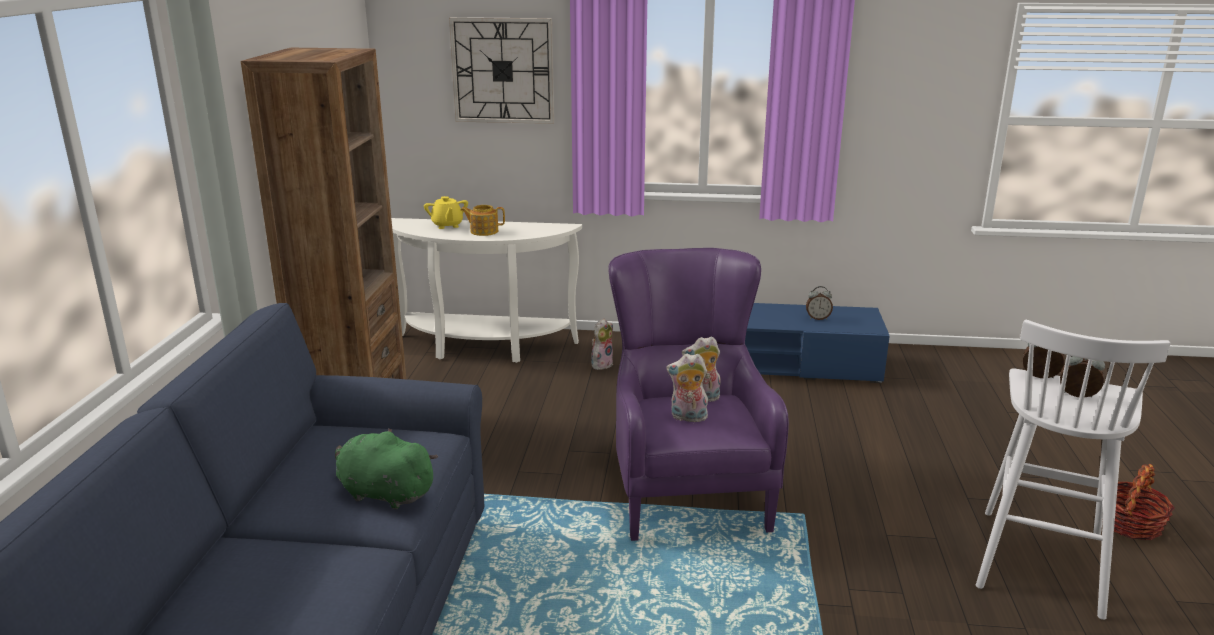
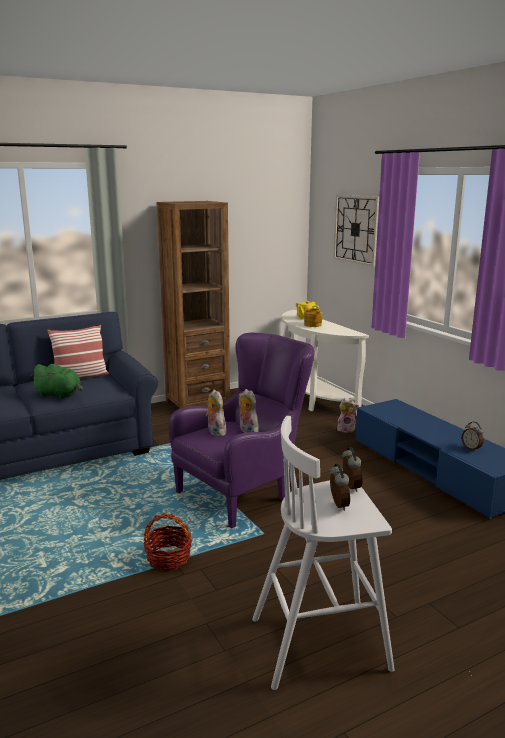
camera: 55 degrees right, 5 degrees down
(315, 452) = (80, 377): none -> pillow
(383, 493) = (59, 395): green plush toy -> green plush toy turned 120 degrees clockwise
(1130, 524) = (442, 689): basket -> basket (168, 558)

